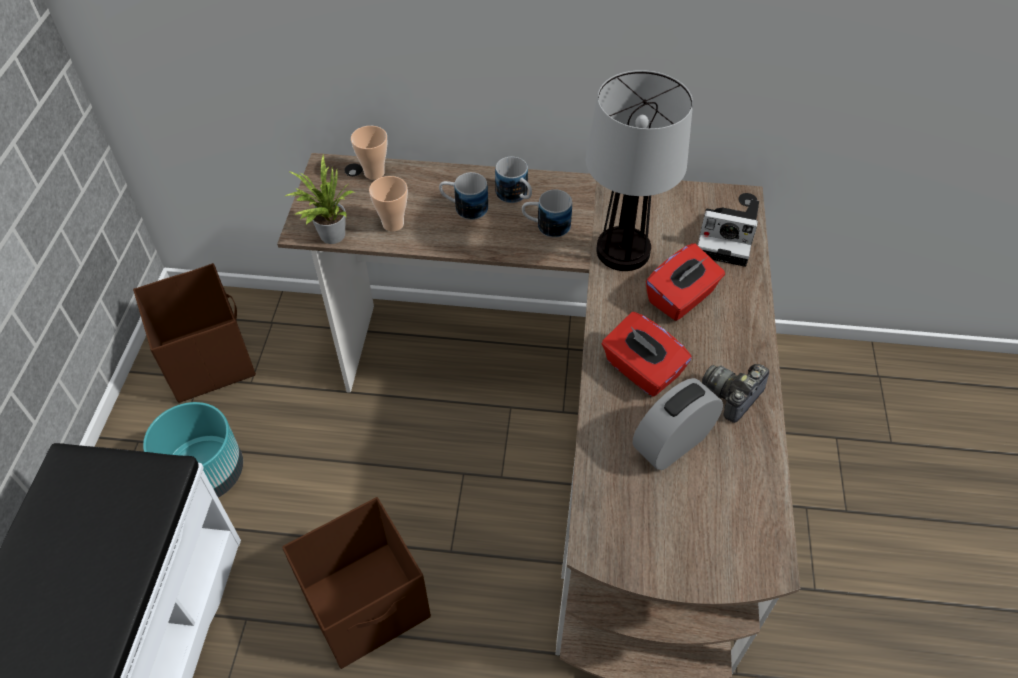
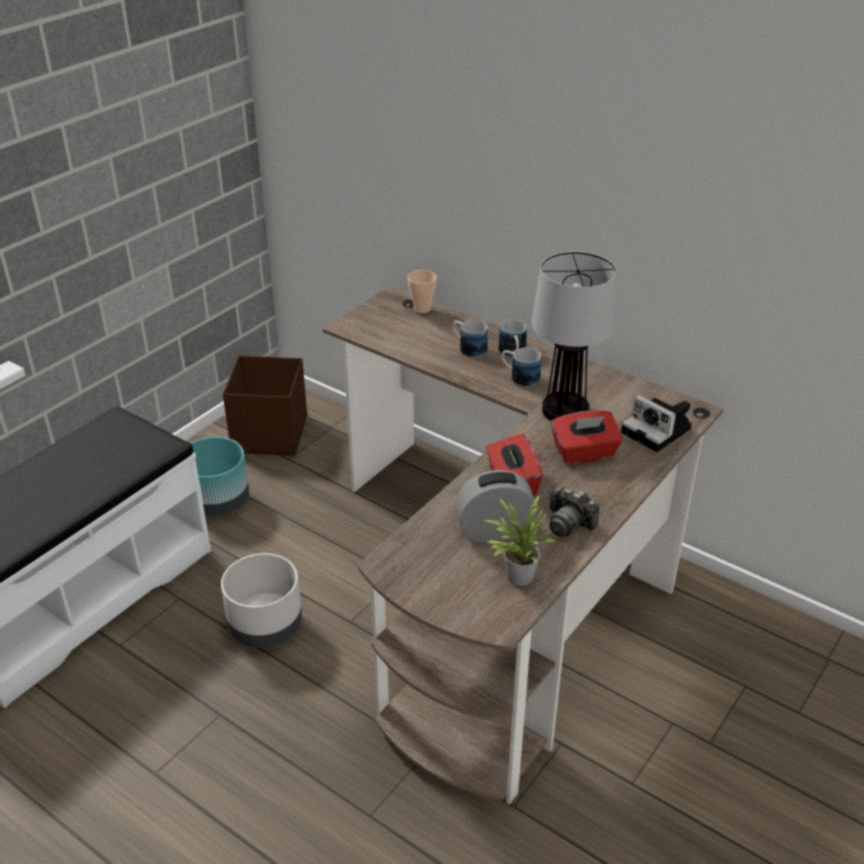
camera: 30 degrees right, 15 degrees down
(329, 235) = (360, 334): potted plant -> potted plant (516, 575)
(368, 604) = (266, 627): brown storage box -> grey planter
(393, 224) = (409, 342): cup -> none
(733, 396) = (568, 522): camera -> camera turned 120 degrees counterclockwise

